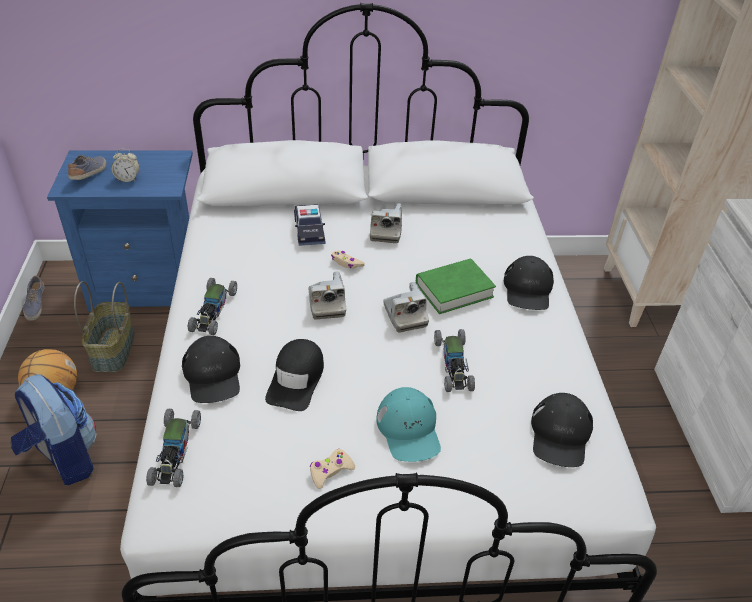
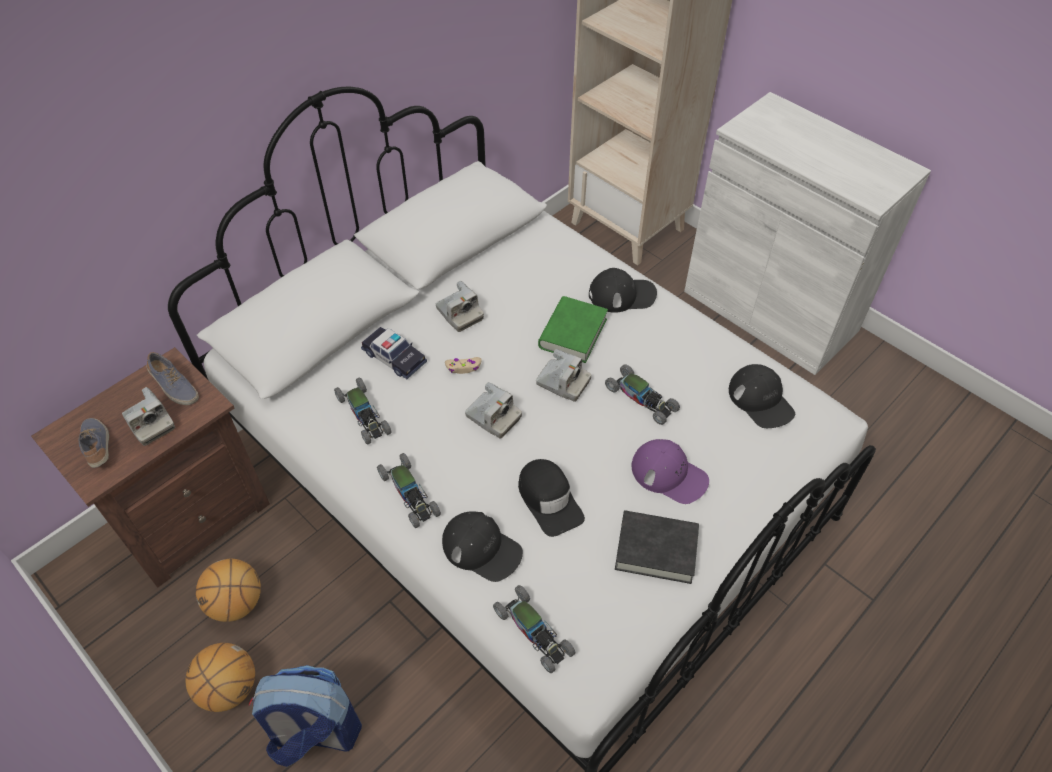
camera: 40 degrees left, 10 degrees up
(35, 304) = (87, 625): shoe -> shoe (174, 387)
(114, 350) = (236, 603): basket -> basketball
(128, 179) = (150, 423): alarm clock -> camera
(149, 286) = (192, 516): blue nightstand -> brown nightstand
(247, 249) = (364, 415): none -> toy car
(330, 471) = (656, 549): beige game controller -> black book
(409, 429) = (669, 474): turquoise cap -> purple cap
(528, 289) = (622, 294): black cap -> black cap turned 60 degrees counterclockwise

